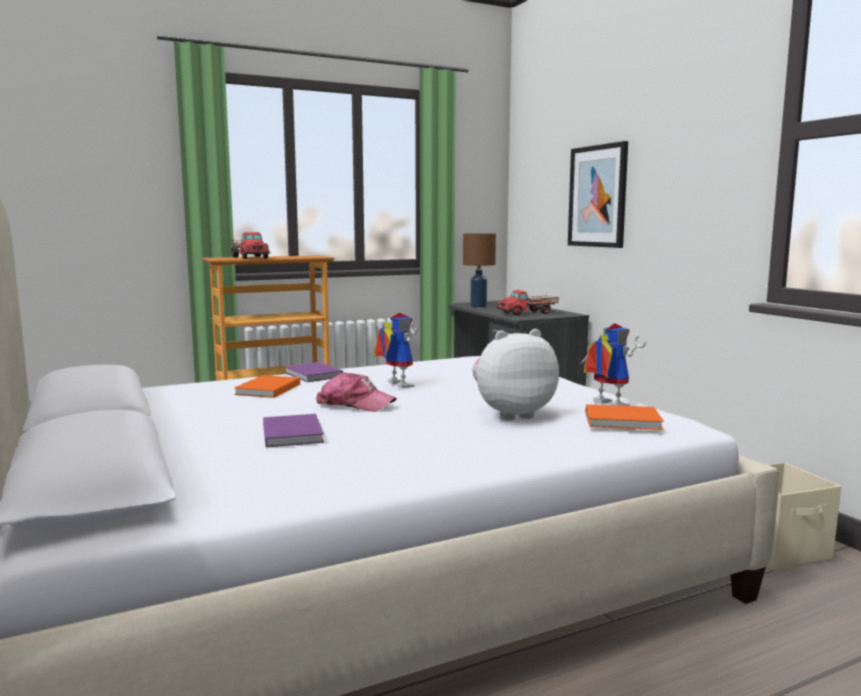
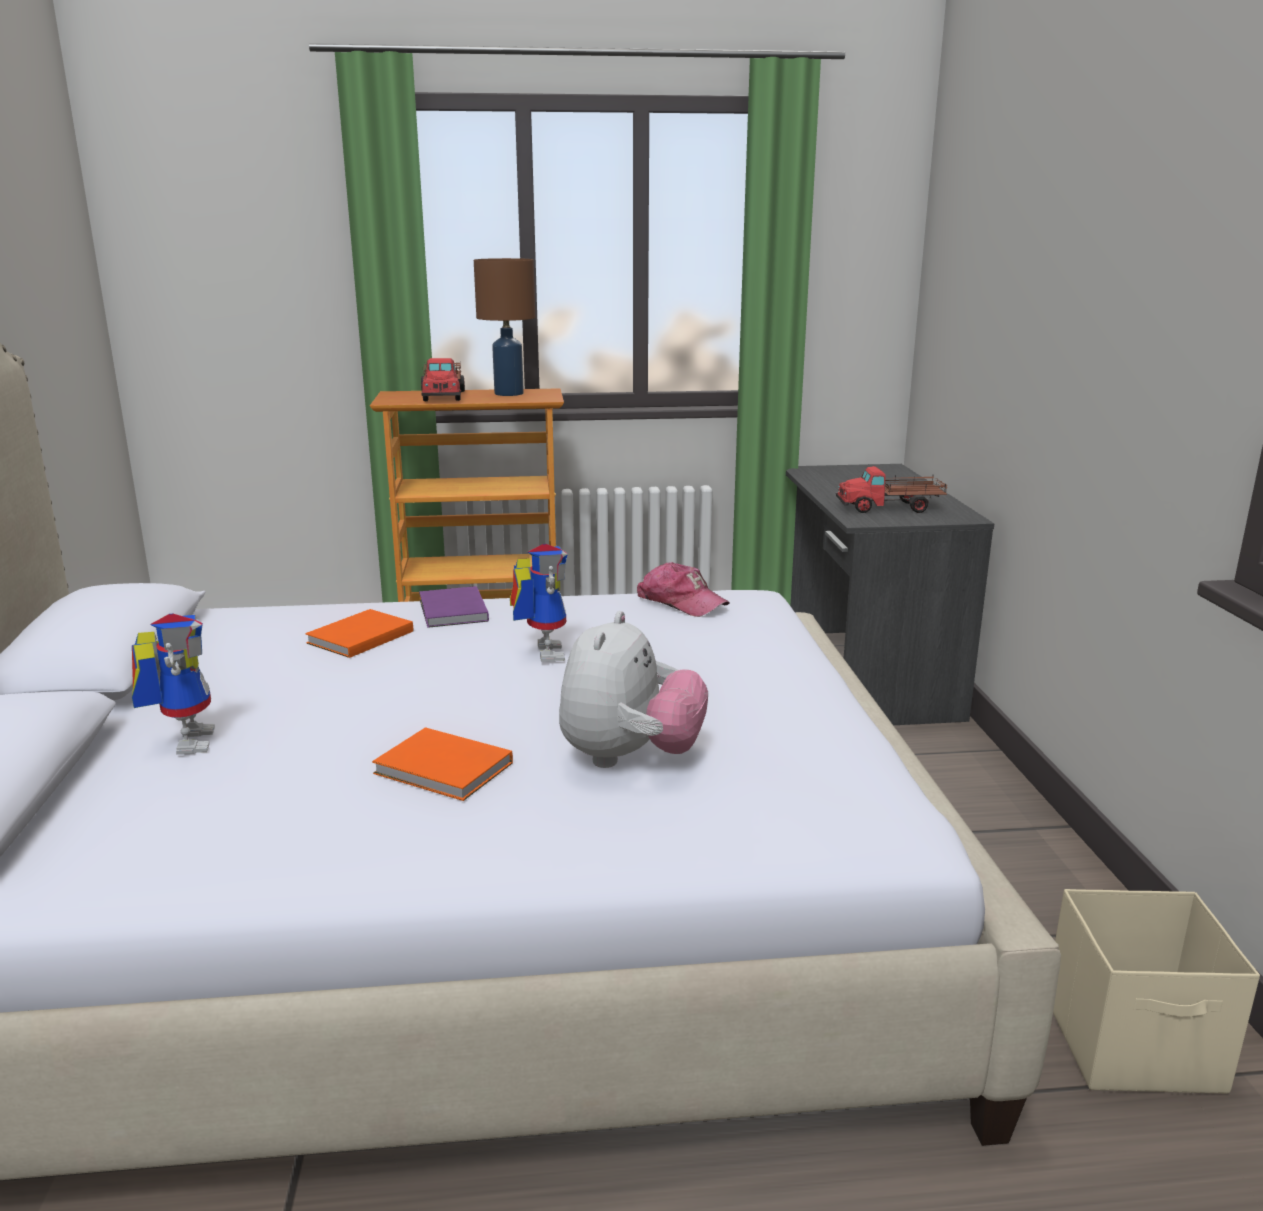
camera: 20 degrees right, 10 degrees up
(293, 433) = (290, 746): purple book -> none
(355, 404) = (434, 693): cap -> cap (681, 602)
(479, 306) = (831, 479): brown table lamp -> brown table lamp (509, 394)
(511, 414) = (630, 758): plush toy -> plush toy turned 105 degrees clockwise
(598, 196) = (1028, 310): picture -> none
(604, 404) = (813, 756): toy robot -> toy robot (185, 740)
(624, 421) = (790, 811): orange book -> orange book (445, 770)

